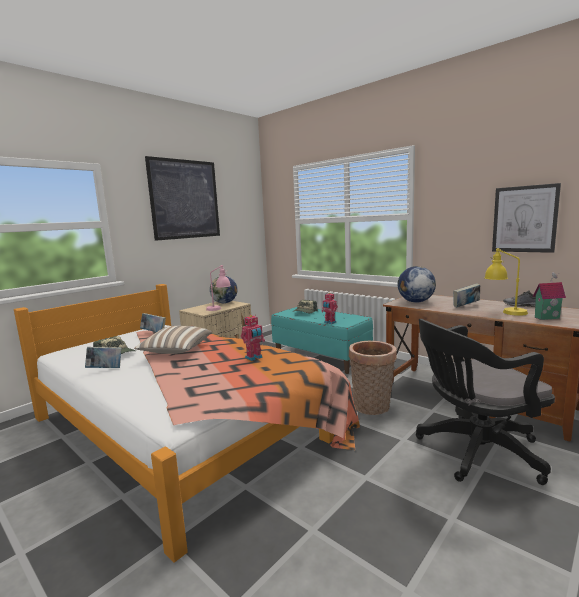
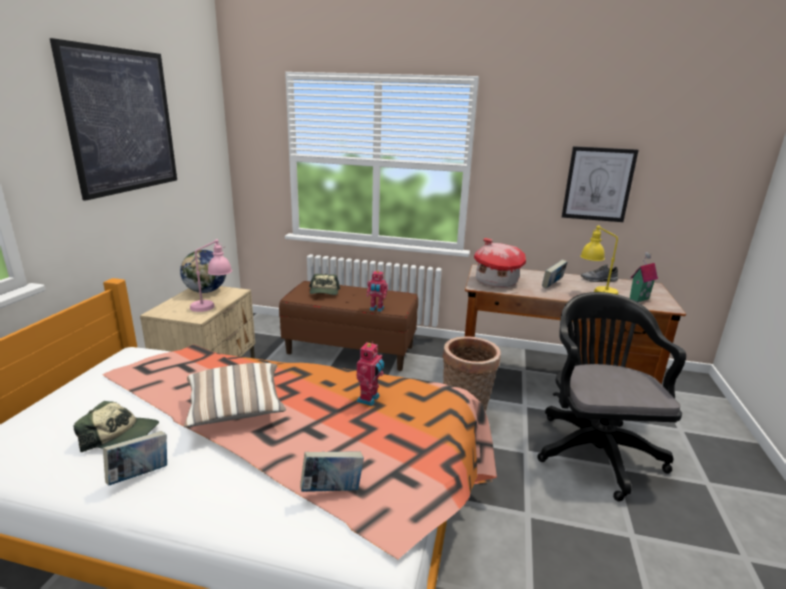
camera: 30 degrees left, 10 degrees up
(154, 332) = (143, 372): book -> book (332, 490)
(321, 357) = (351, 350): turquoise bench -> brown bench
(415, 302) = (495, 281): globe -> toy house
(474, 452) = (594, 448): black office chair -> black office chair turned 135 degrees clockwise

